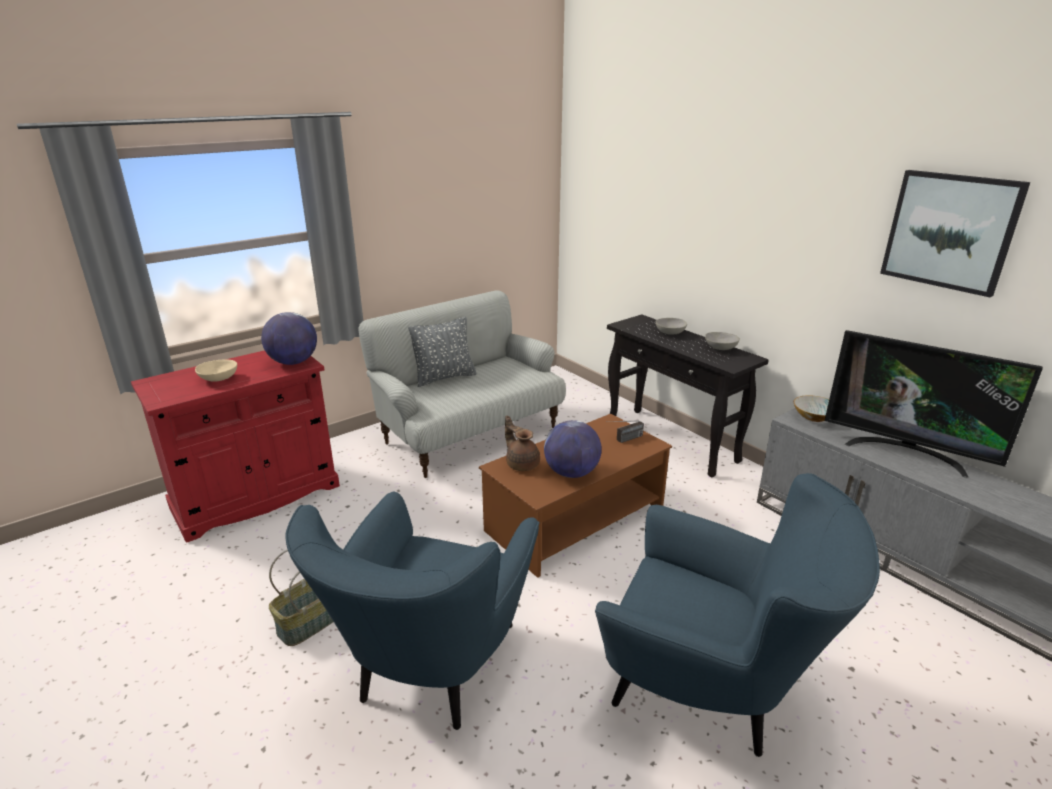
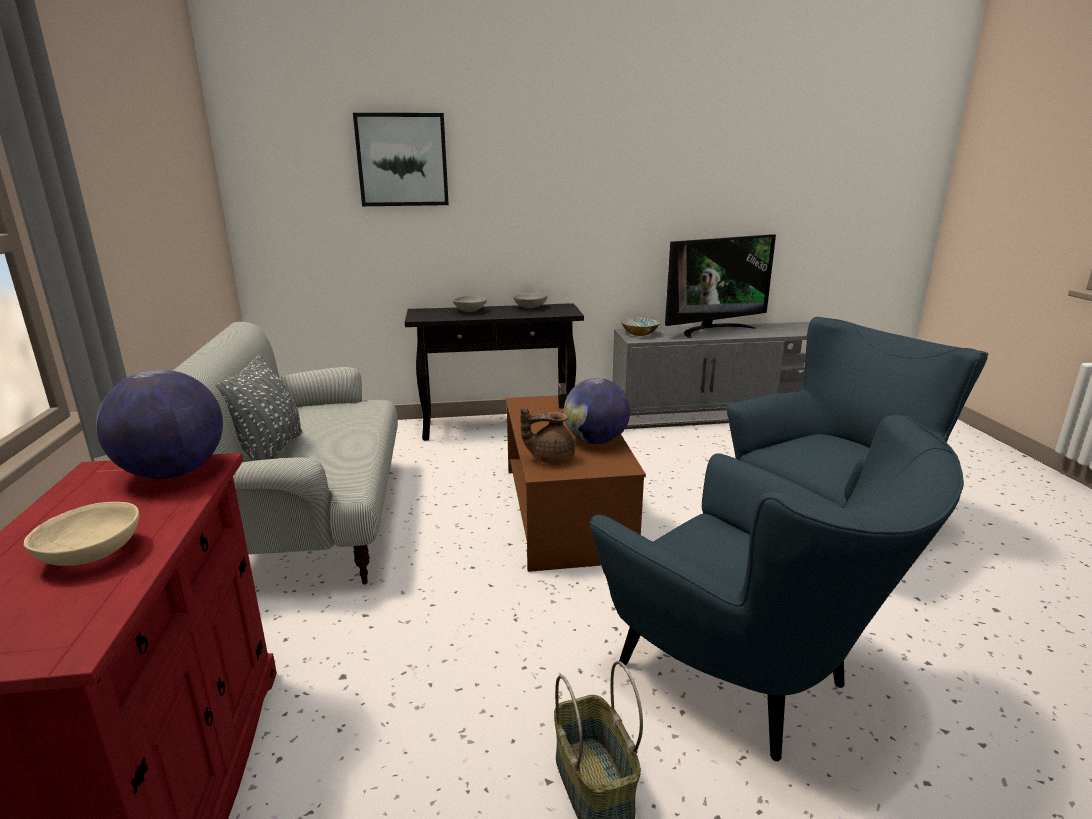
camera: 60 degrees left, 5 degrees down
(950, 231) = (697, 152): picture -> picture (402, 160)

